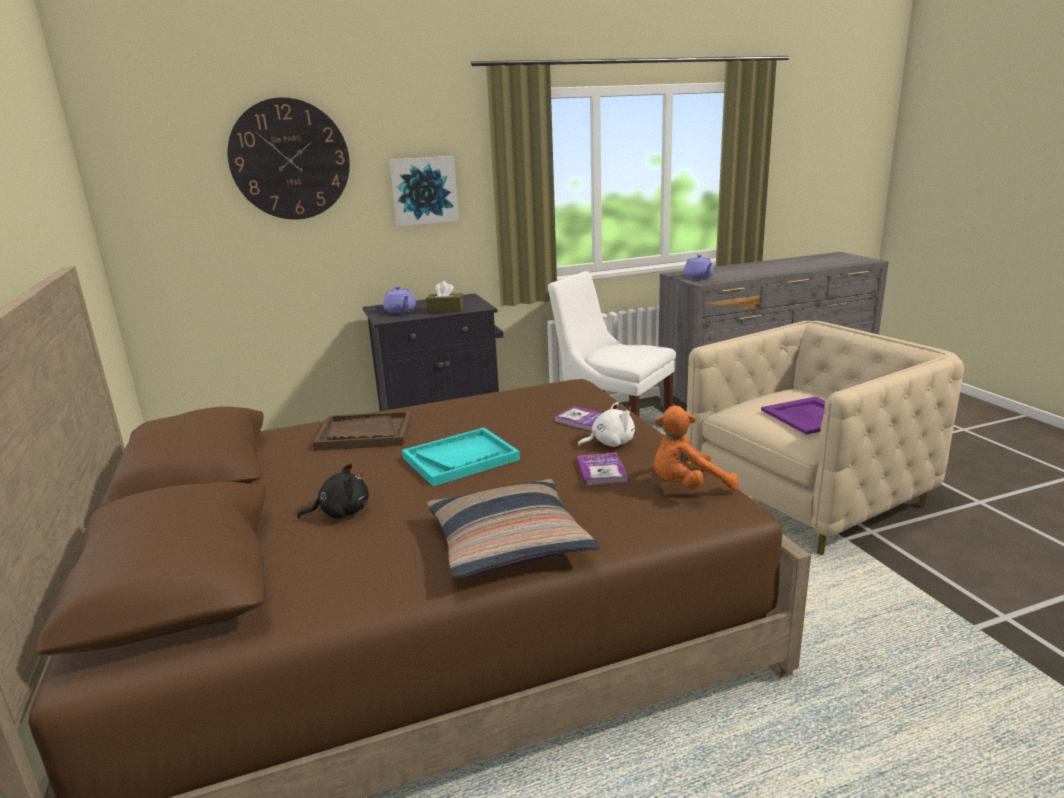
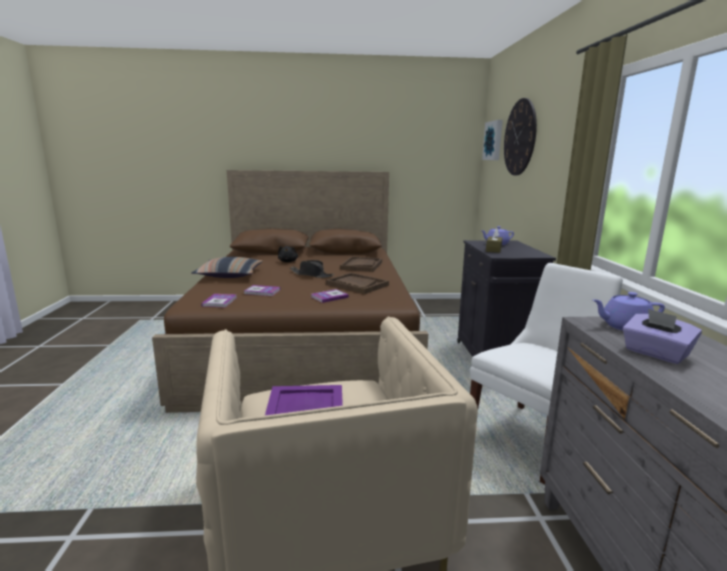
camera: 105 degrees right, 5 degrees down
(424, 190) = (557, 164): picture -> picture (494, 140)
(461, 458) = (312, 275): turquoise tray -> black hat
(505, 416) = (357, 285): none -> brown tray
(609, 443) = (290, 297): white plush toy -> none
(687, 487) = (219, 301): orange plush toy -> book
(738, 274) = (655, 353): none -> purple tissue box

